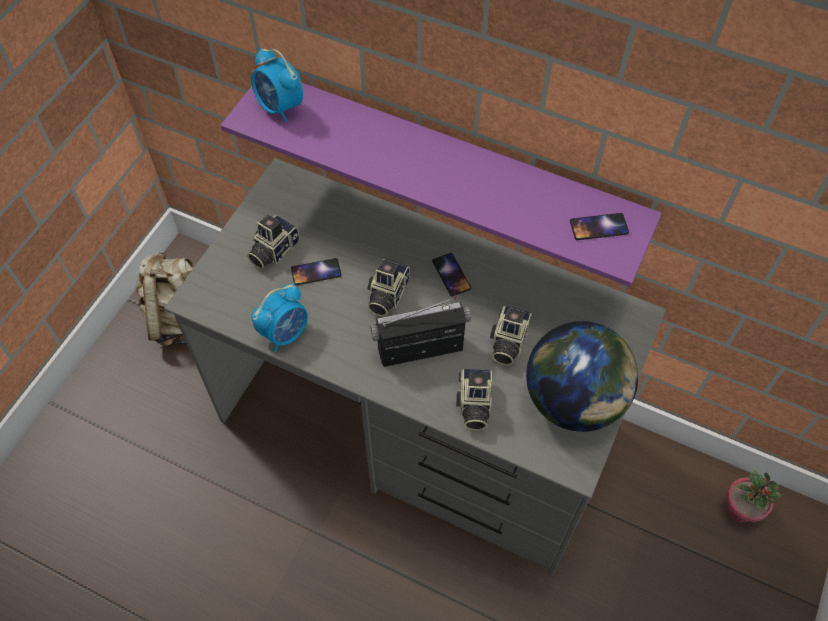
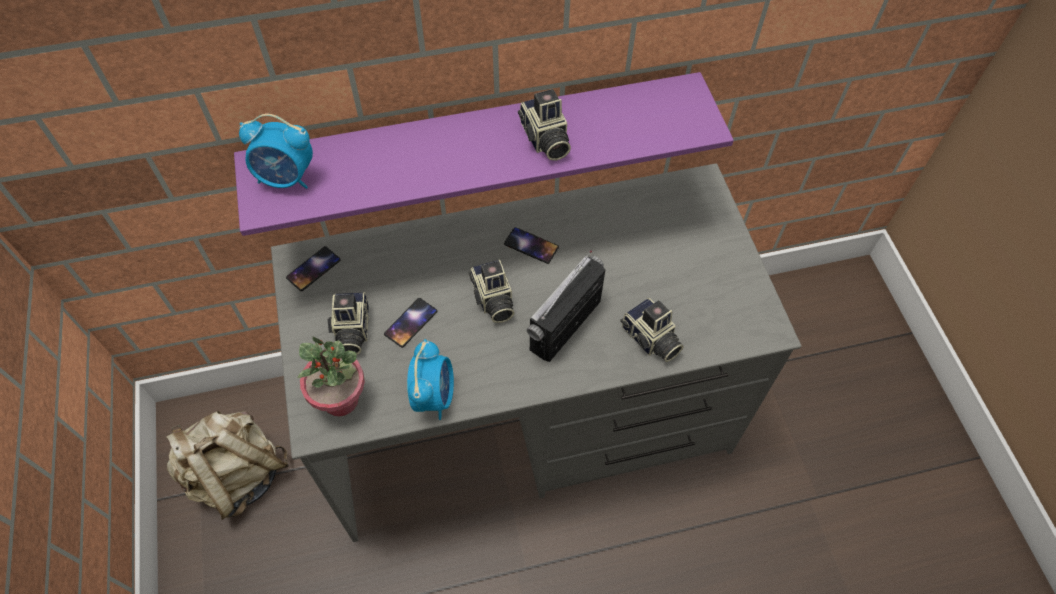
camera: 40 degrees left, 0 degrees up
(507, 342) = (628, 270): camera -> camera (544, 140)
(574, 400) = (720, 280): globe -> none
(599, 227) = (667, 112): phone -> phone (313, 269)
(740, 510) = (810, 302): potted plant -> potted plant (341, 399)

